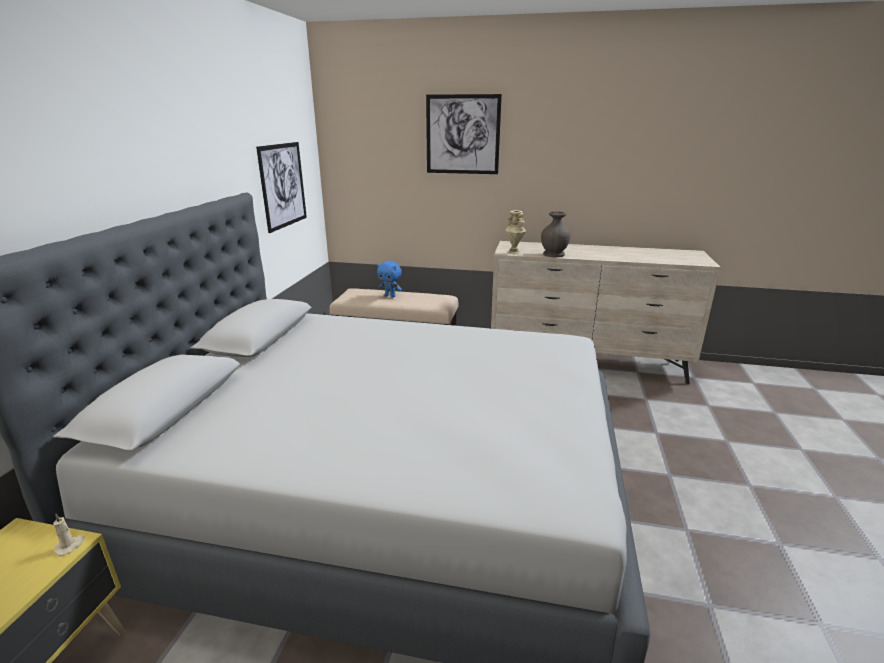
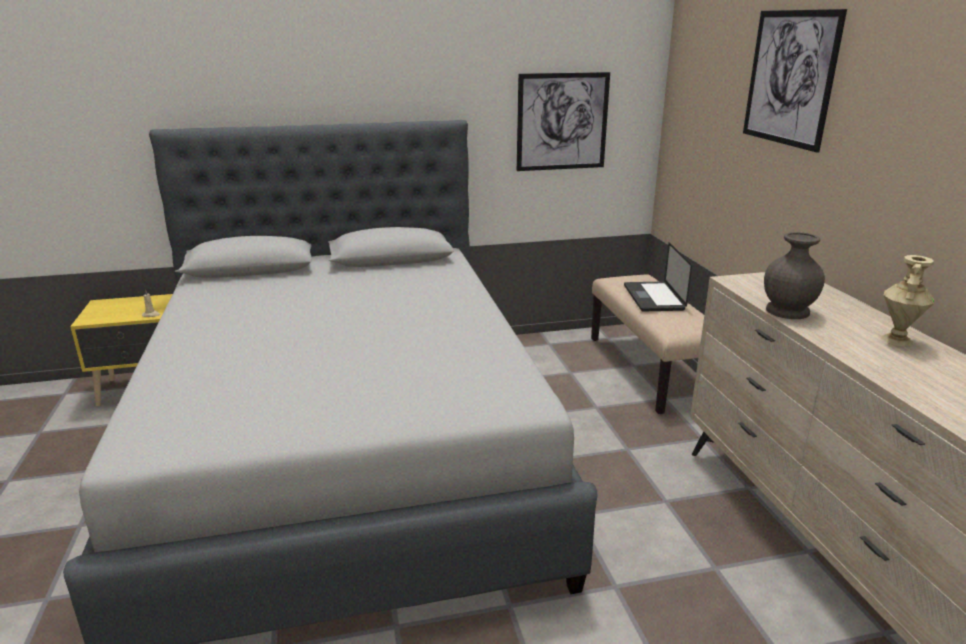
camera: 65 degrees right, 0 degrees up
(390, 296) = (653, 298): blue plush toy -> laptop
(513, 252) = (744, 285): beige vase -> beige vase (896, 340)

